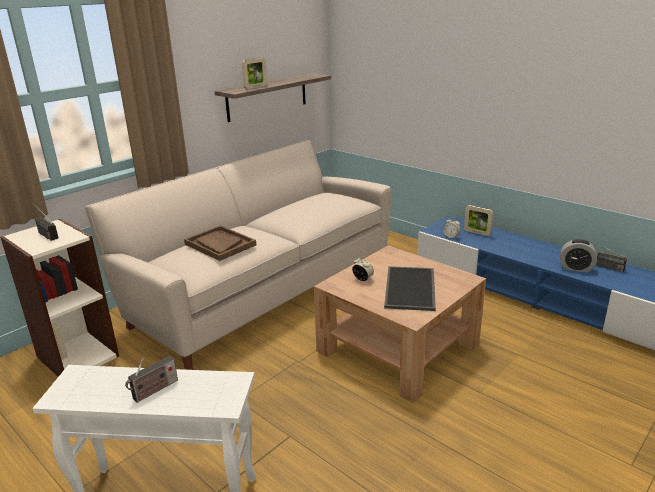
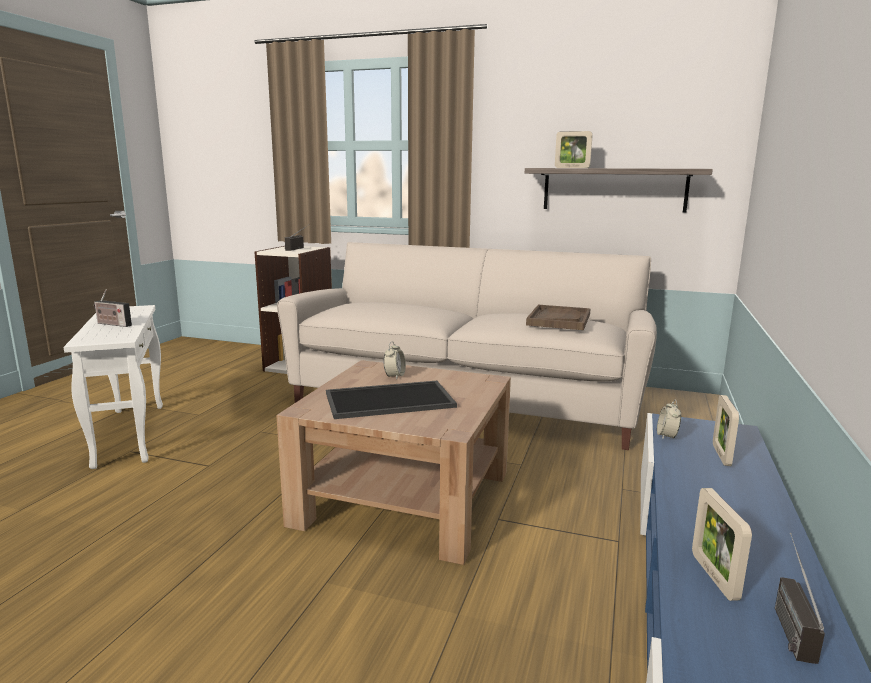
camera: 65 degrees right, 10 degrees down
(220, 244) = (387, 306): brown tray -> brown tray (559, 319)
(576, 268) = (714, 576): alarm clock -> picture frame

